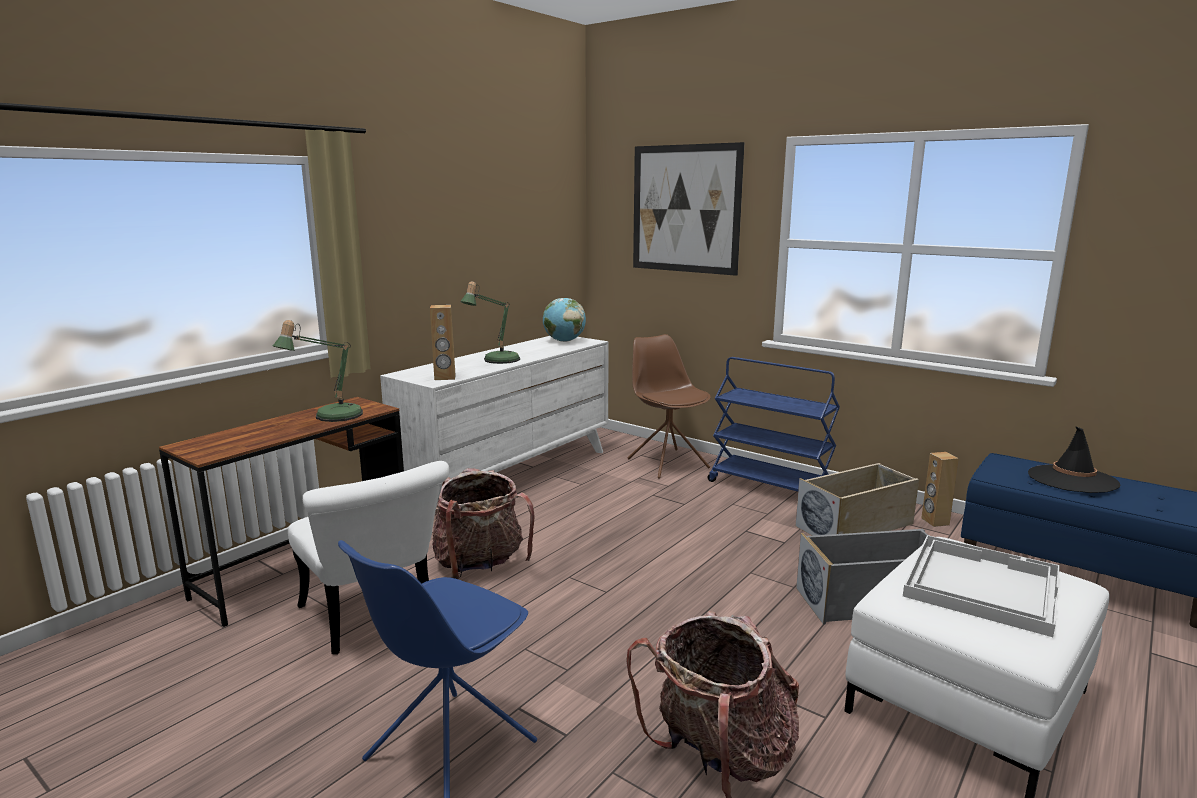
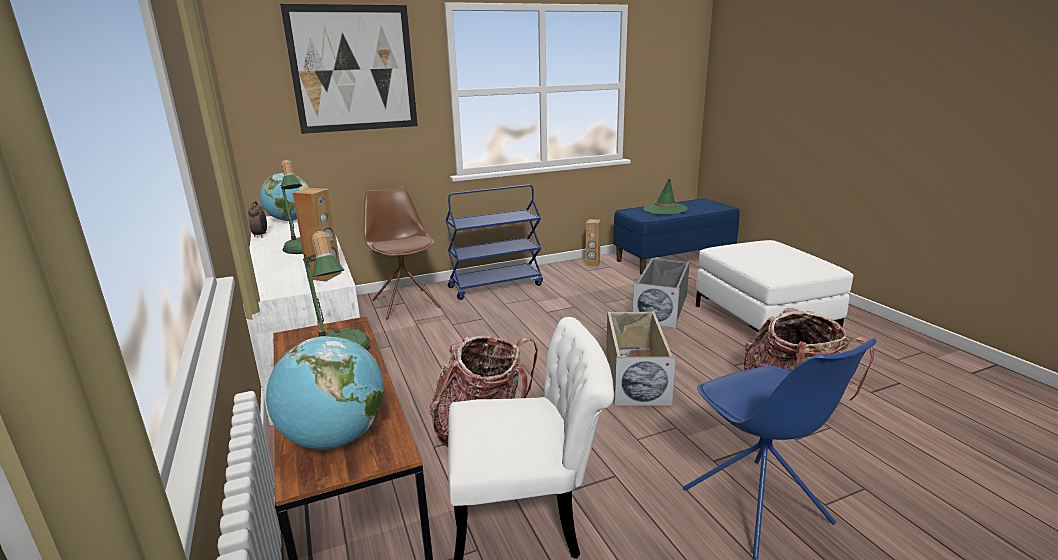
camera: 60 degrees left, 5 degrees up
(220, 442) = (334, 439): none -> globe
(517, 345) = (261, 235): none -> alarm clock
(667, 463) = (405, 303): brown chair -> brown chair turned 60 degrees clockwise
(855, 525) = (575, 282): beige storage box -> beige storage box (635, 375)
(980, 585) = (767, 256): white tray -> none
(1072, 479) = (665, 209): black hat -> green hat

